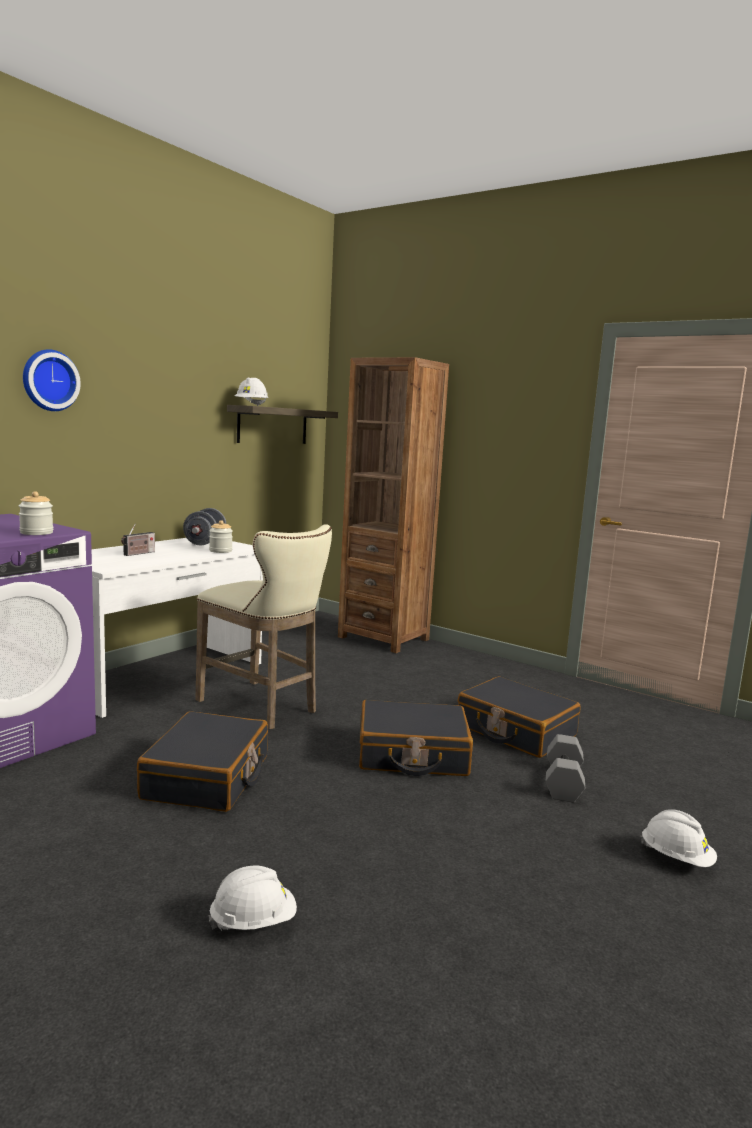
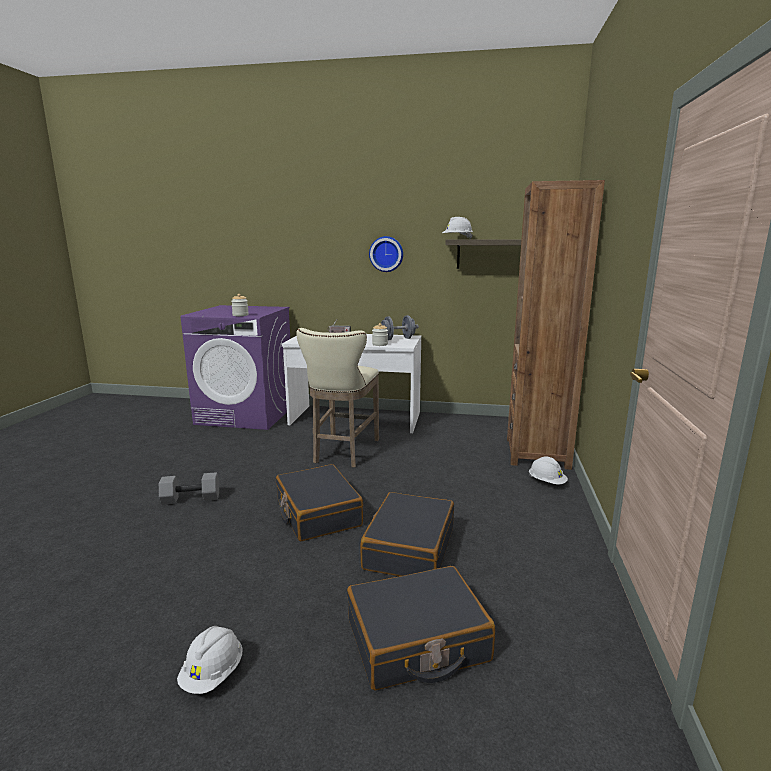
camera: 65 degrees right, 5 degrees up
(49, 380) = (311, 232): wall clock -> wall clock (386, 254)
(207, 778) = (238, 465): black suitcase -> black suitcase (417, 641)
(253, 922) = (102, 514): white hard hat -> white hard hat (546, 482)
(564, 783) = (322, 590): grey dumbbell -> grey dumbbell (190, 499)

